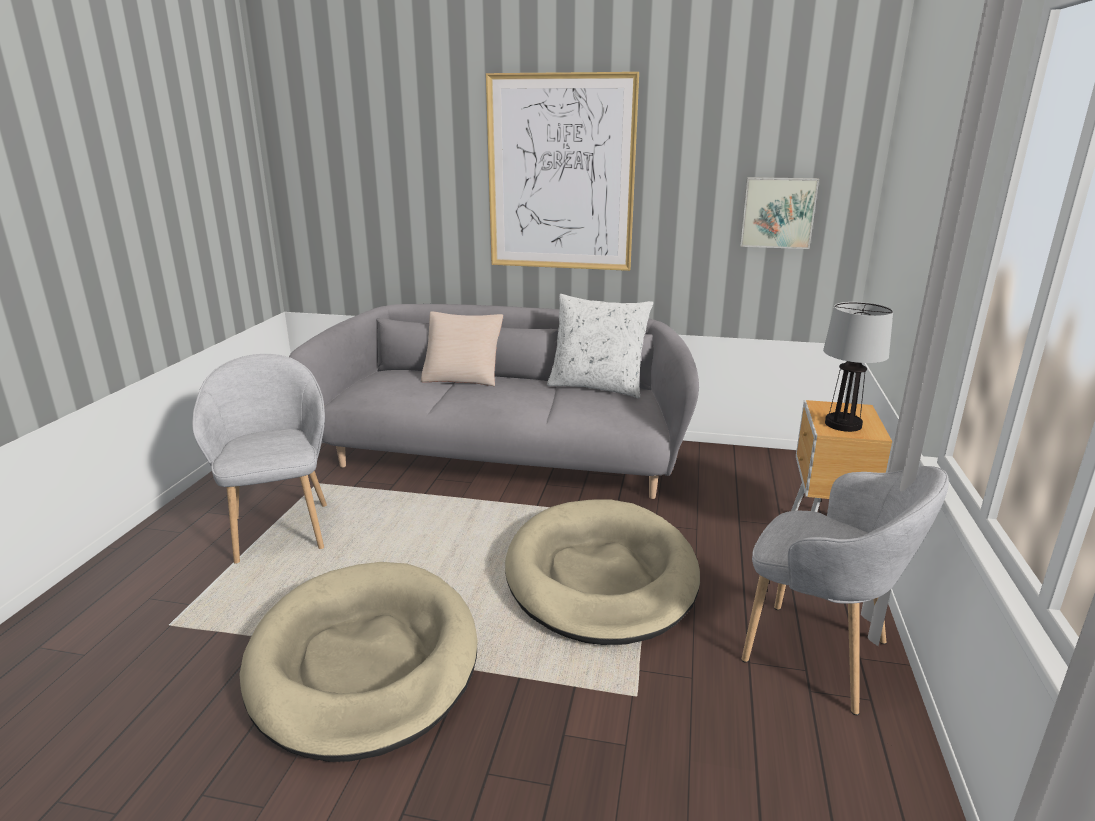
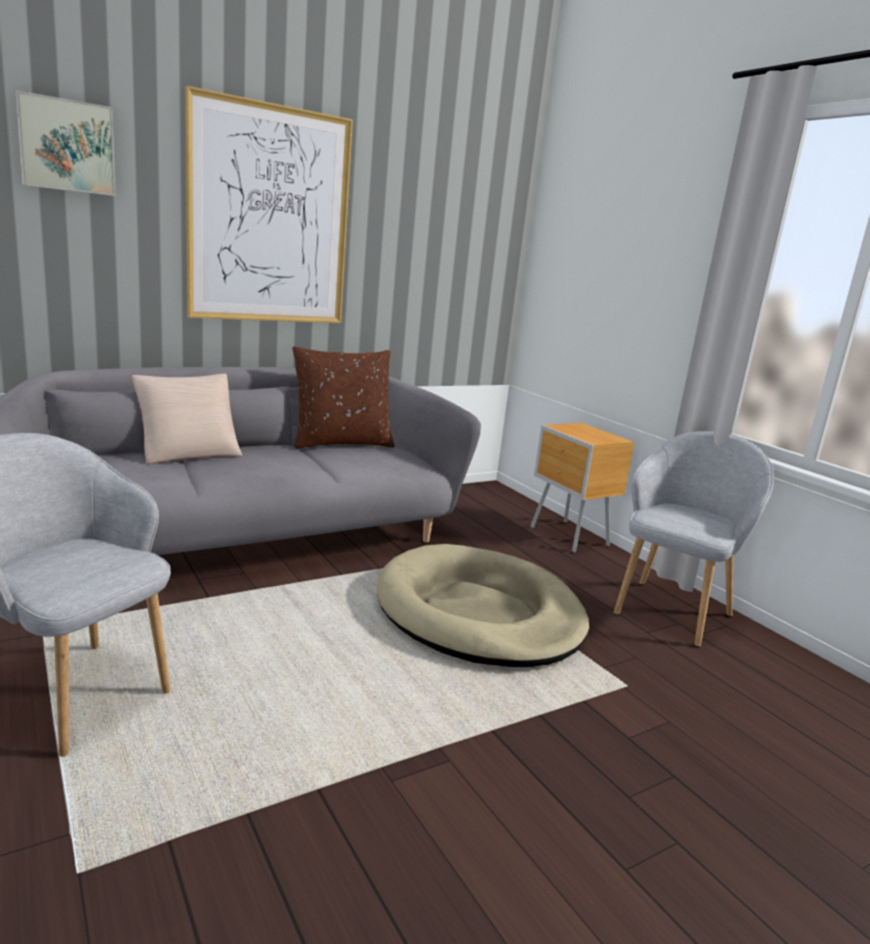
camera: 45 degrees left, 5 degrees down
(364, 662) = (397, 773): beige dog bed -> none
(597, 387) = (341, 443): white pillow -> brown pillow
(778, 212) = (460, 269): picture -> picture (67, 146)
(820, 656) = (672, 611): grey armchair -> grey armchair turned 45 degrees counterclockwise
(843, 424) = (593, 436): table lamp -> none

